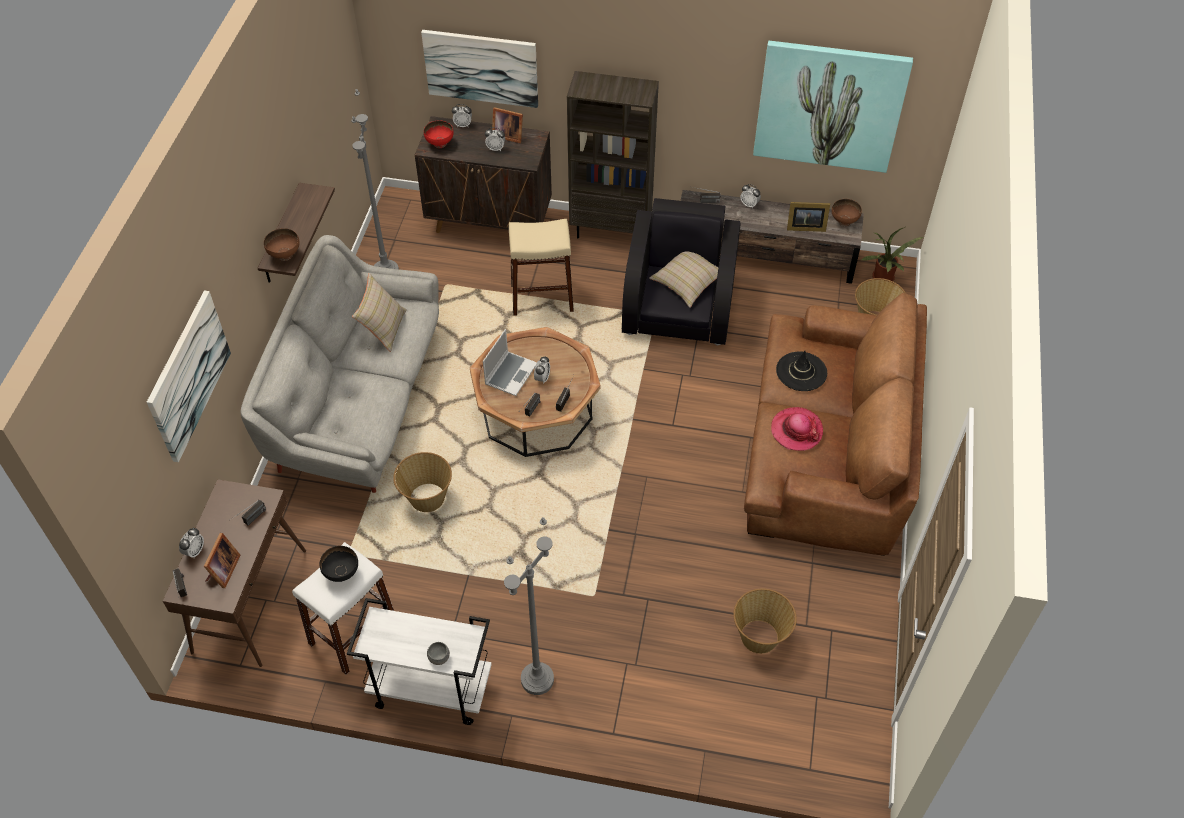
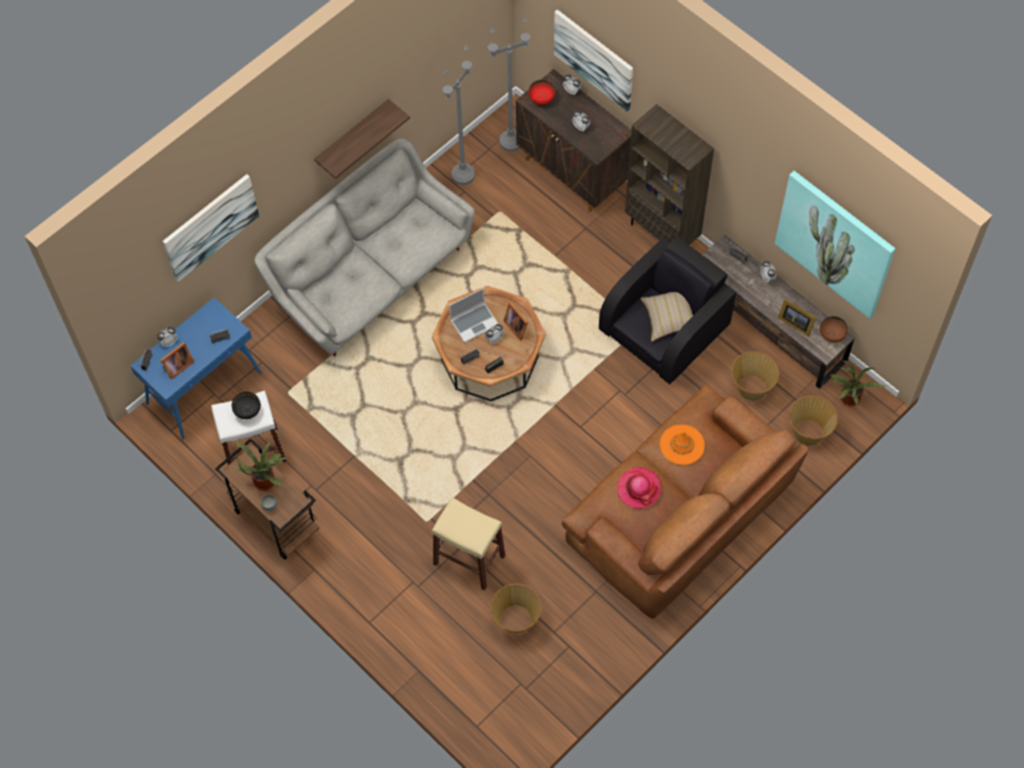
camera: 35 degrees right, 10 degrees up
(250, 600) = (204, 388): brown console table -> blue console table
(285, 255) = (338, 158): brown bowl -> none
(383, 328) = (409, 234): beige pillow -> none
(414, 633) = (266, 479): none -> potted plant
(426, 498) = (366, 381): basket -> basket (751, 388)
(429, 690) = (275, 520): white cart -> brown cart
(507, 135) = (599, 119): picture frame -> picture frame (516, 326)
(537, 679) = (347, 556): grey floor lamp -> grey floor lamp (511, 142)
(542, 298) = (563, 263): beige stool -> beige stool (469, 559)
(801, 372) = (682, 445): black hat -> orange hat

